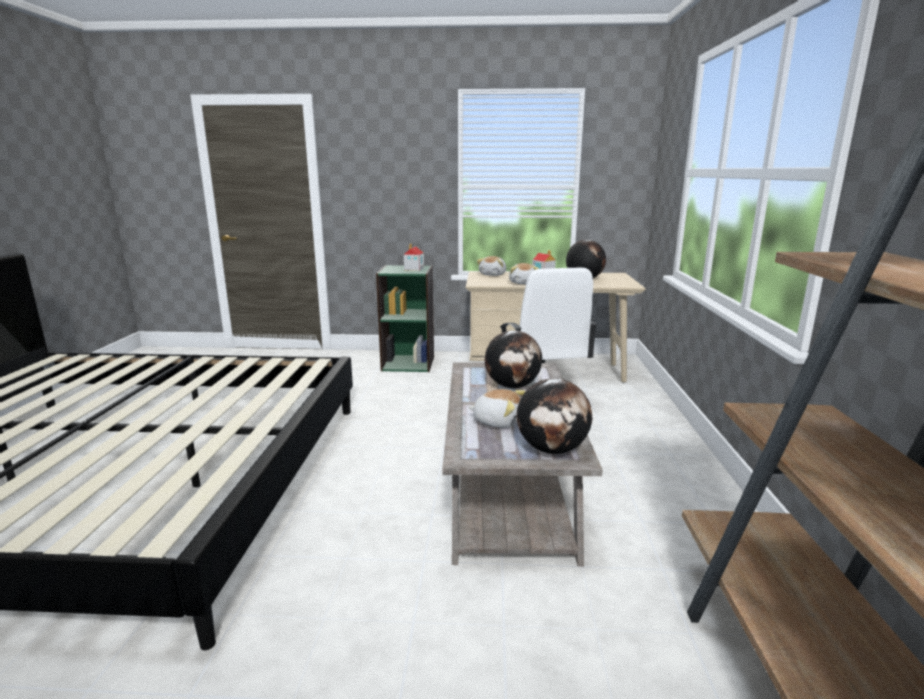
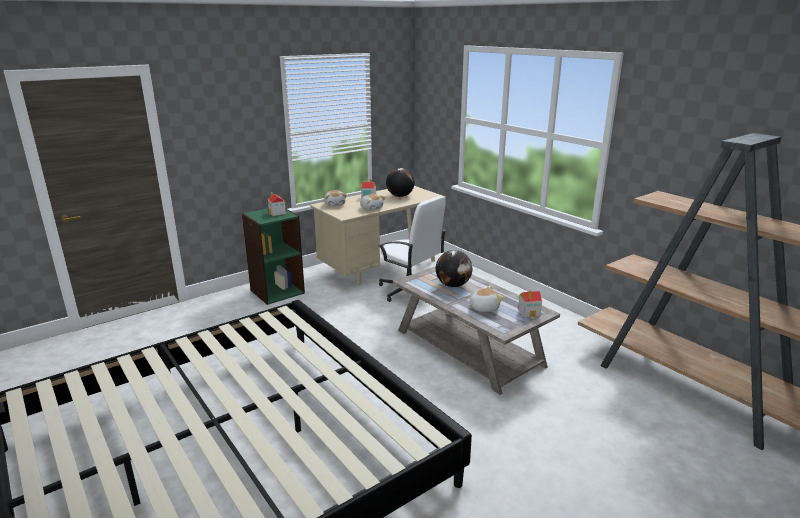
camera: 40 degrees left, 5 degrees up
(552, 449) = (529, 312): globe -> toy house

